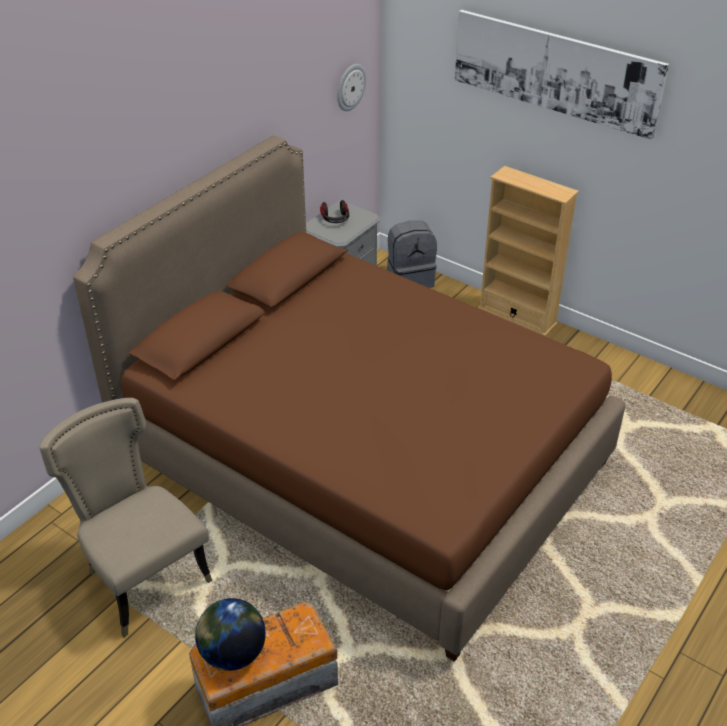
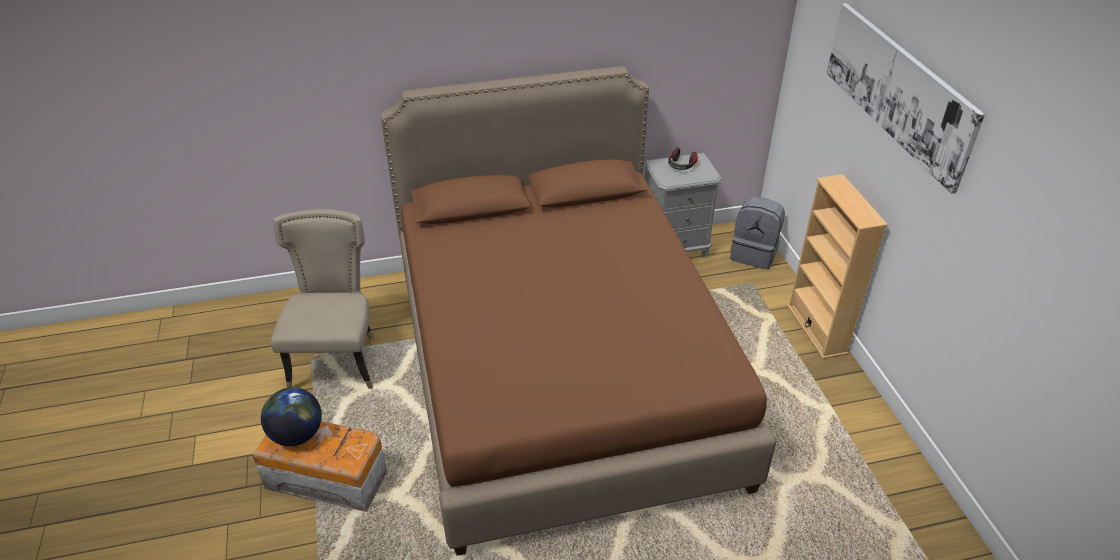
camera: 40 degrees right, 0 degrees up
(350, 87) = (738, 51): wall clock -> none

